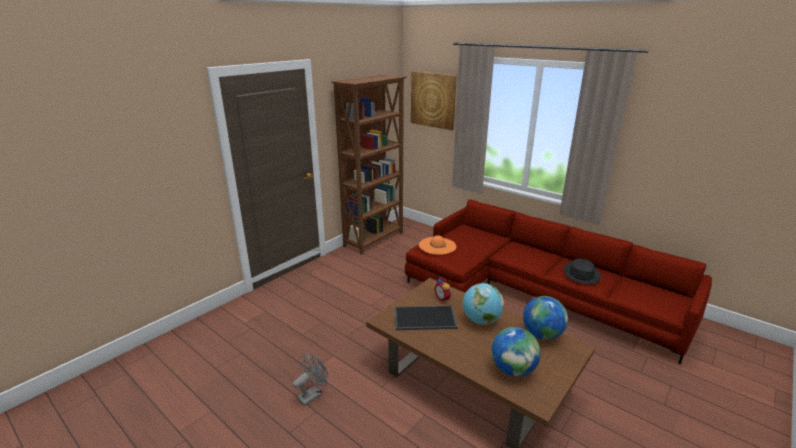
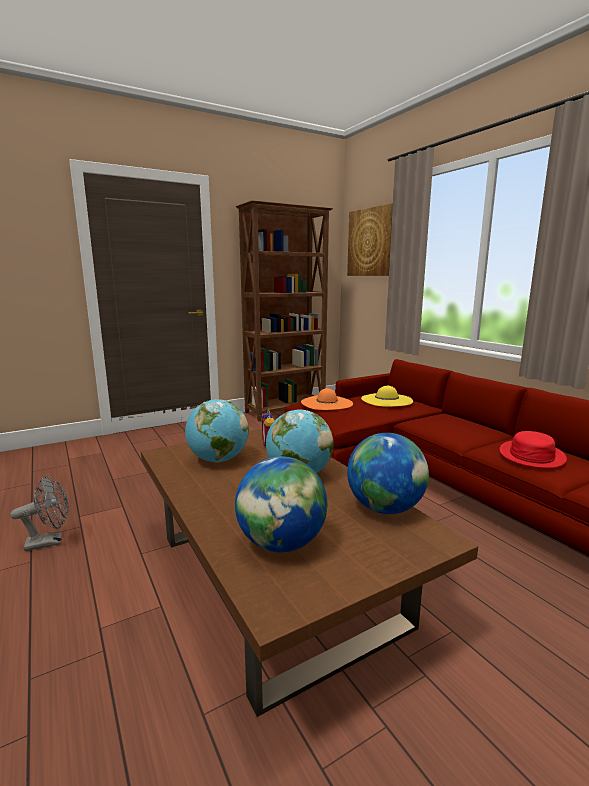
camera: 20 degrees right, 10 degrees down
(424, 319) = (218, 460): tray -> globe
(473, 235) = (386, 400): none -> yellow hat
(581, 274) = (531, 455): black hat -> red hat

